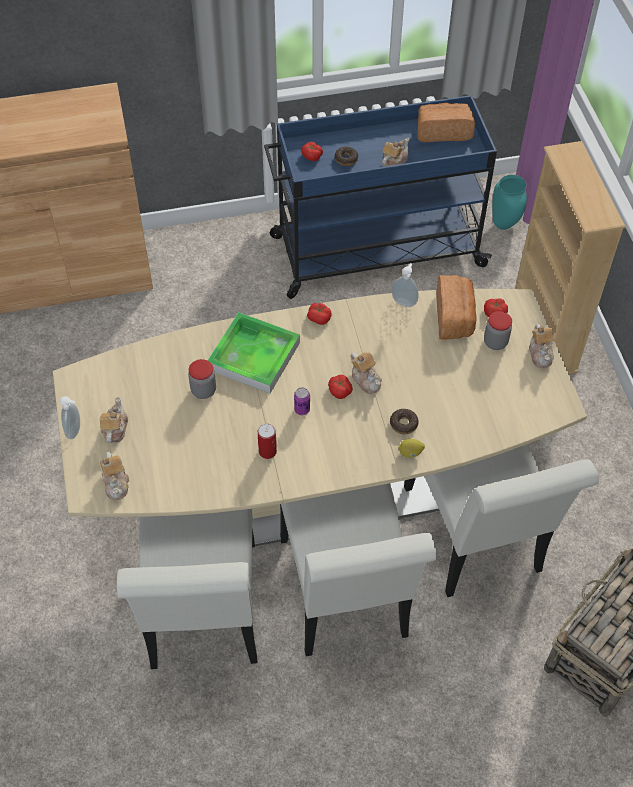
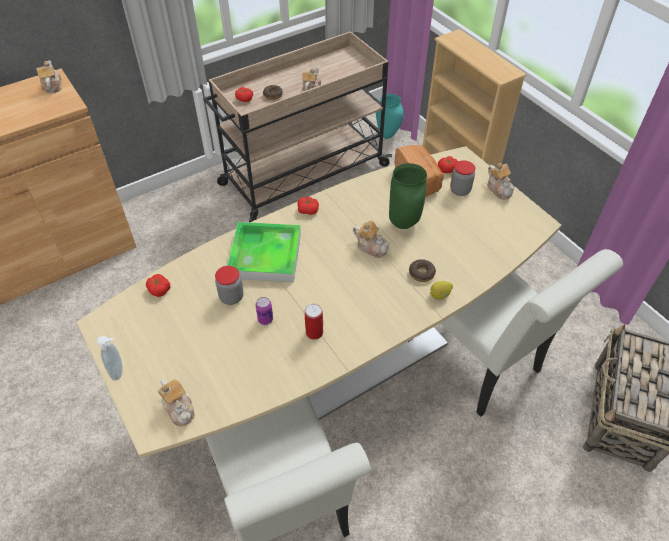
camera: 20 degrees left, 5 degrees down
(114, 429) = (158, 357): teapot -> teapot (52, 86)
(302, 409) = (328, 287): can -> can (265, 319)
(339, 391) = (353, 262): tomato -> tomato (159, 289)
(345, 597) = (399, 446): white chair -> none
(374, 251) = (302, 175): blue cart -> beige cart
(404, 302) = (372, 180): soap dispenser -> none
(412, 363) = (402, 223): none -> green vase
(443, 131) = (338, 62): bread -> none

